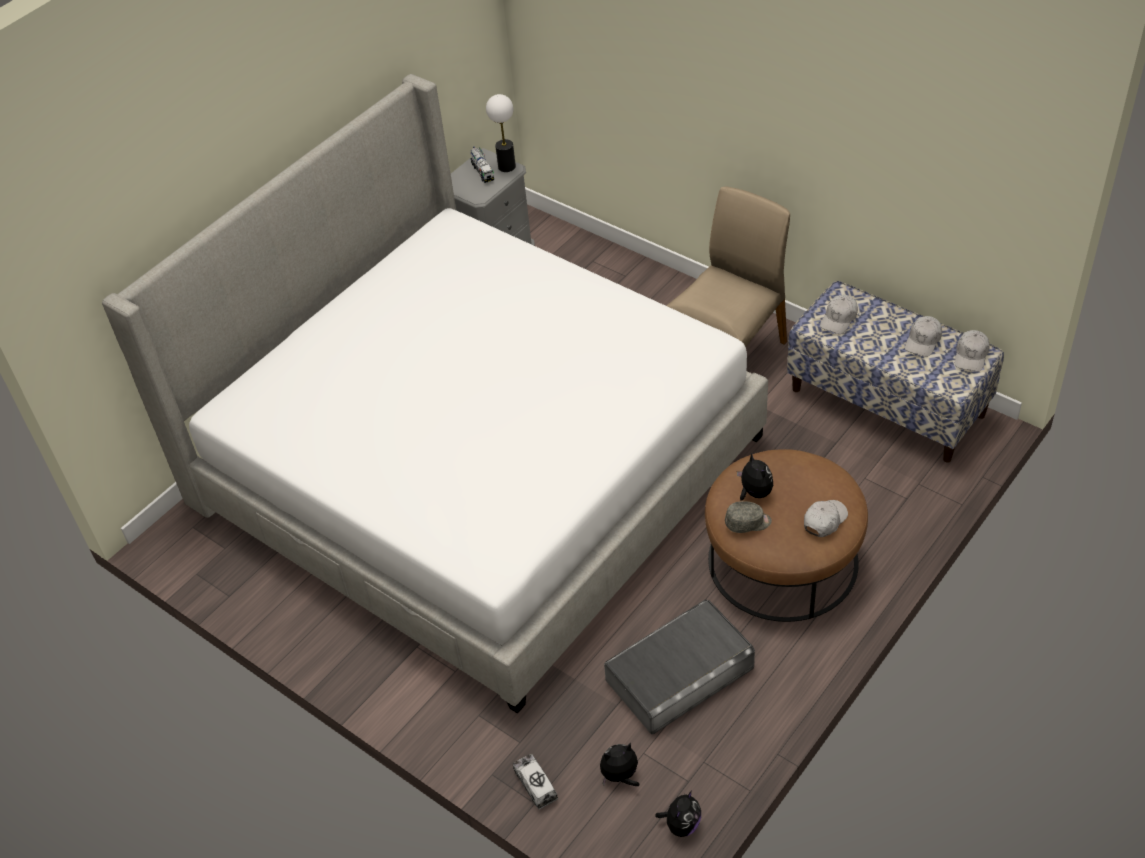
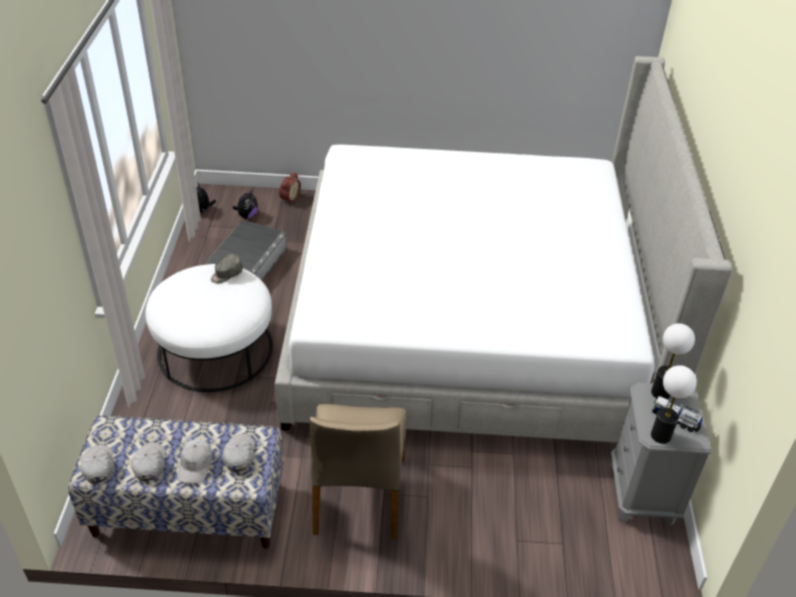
camera: 140 degrees right, 5 degrees down
(468, 191) = (661, 393): none -> table lamp
(535, 785) = (289, 198): toy truck -> alarm clock
(754, 493) = (233, 293): plush toy -> none
(782, 560) = (215, 349): brown ottoman -> white ottoman
(824, 520) = (173, 294): white cap -> white cap (195, 465)

